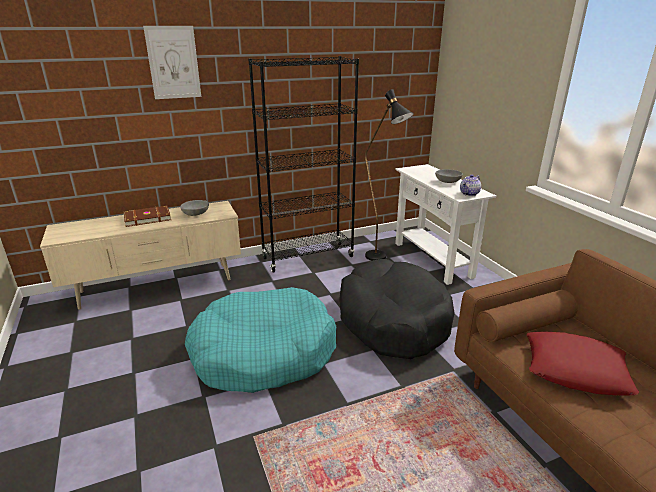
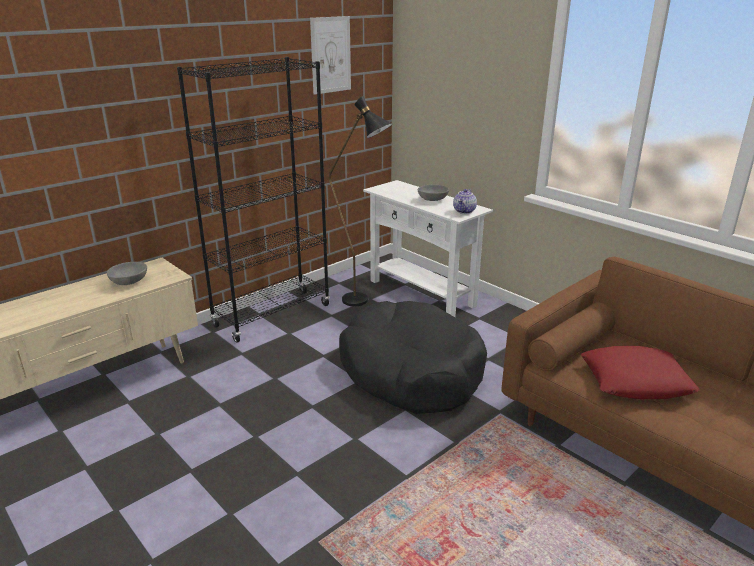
camera: 20 degrees left, 0 degrees up
(147, 218) = (60, 297): brown book -> none
(173, 62) = (75, 78): picture -> picture (331, 55)
(263, 353) = (278, 443): turquoise dog bed -> none

